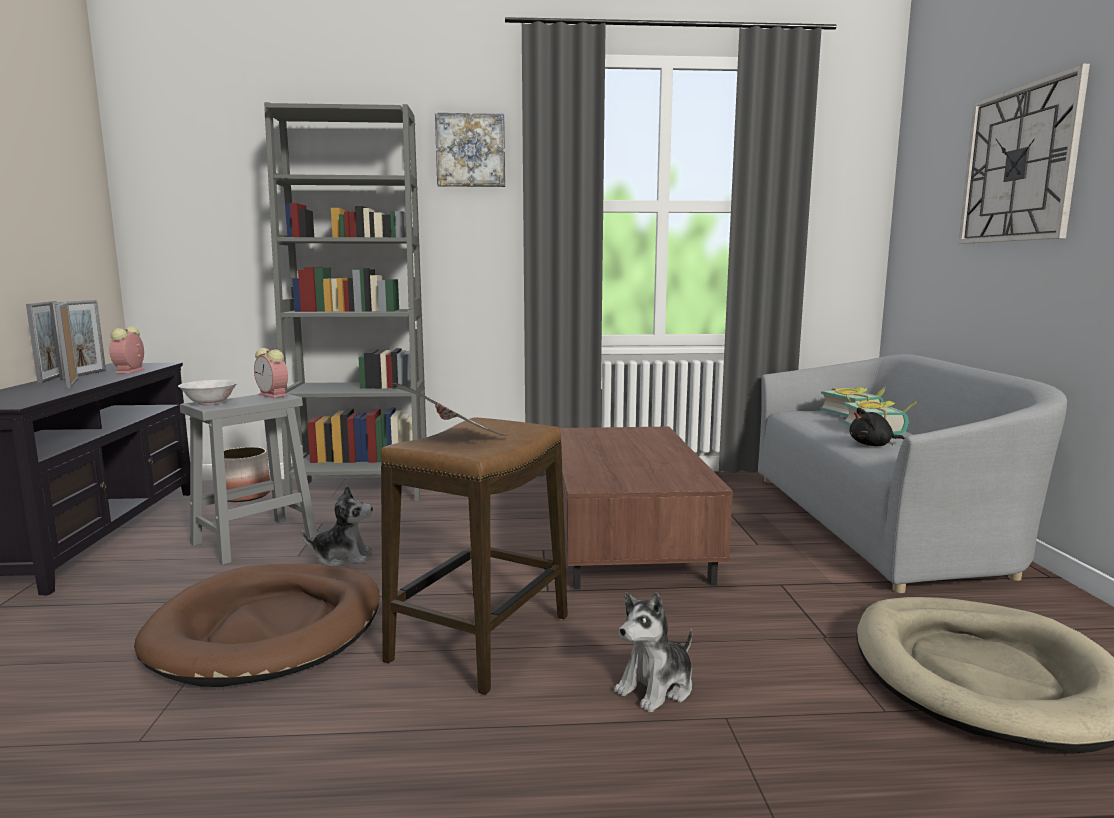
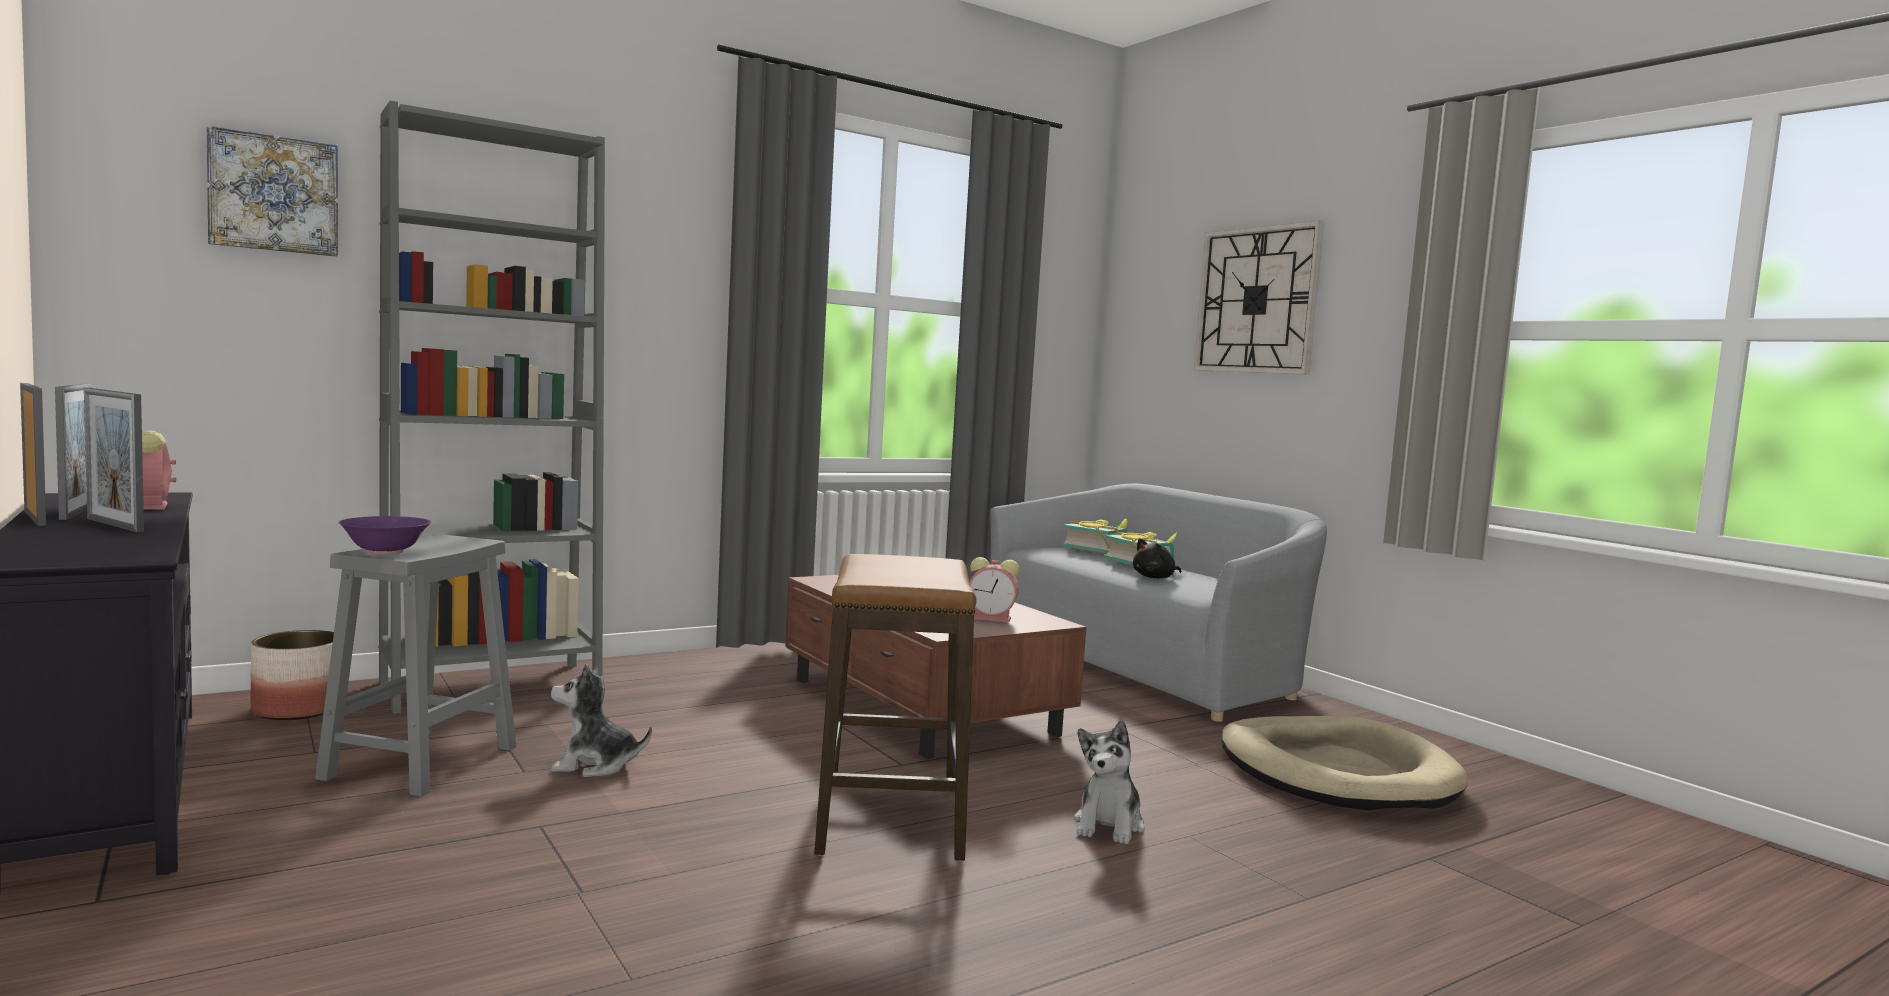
camera: 30 degrees left, 5 degrees down
(210, 403) = (385, 551): white bowl -> purple bowl
(269, 629) = (617, 851): brown dog bed -> none
(274, 395) = (455, 539): alarm clock -> alarm clock (993, 618)
(342, 558) = (595, 765): plush toy -> plush toy turned 150 degrees counterclockwise
(452, 440) = (890, 576): newspaper -> none
(470, 151) = (655, 205): picture -> picture (273, 194)

